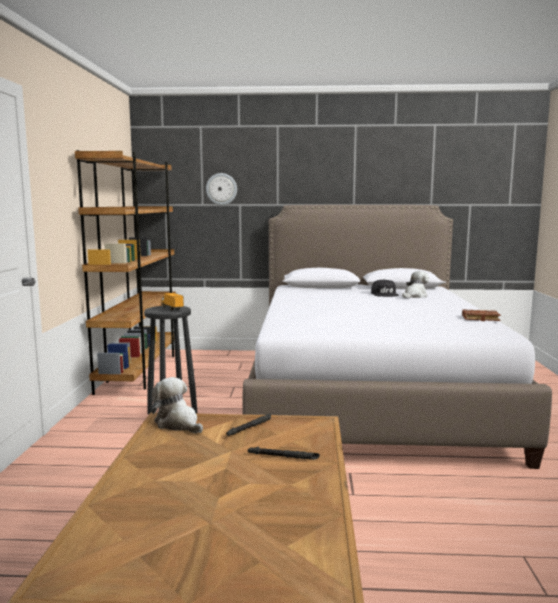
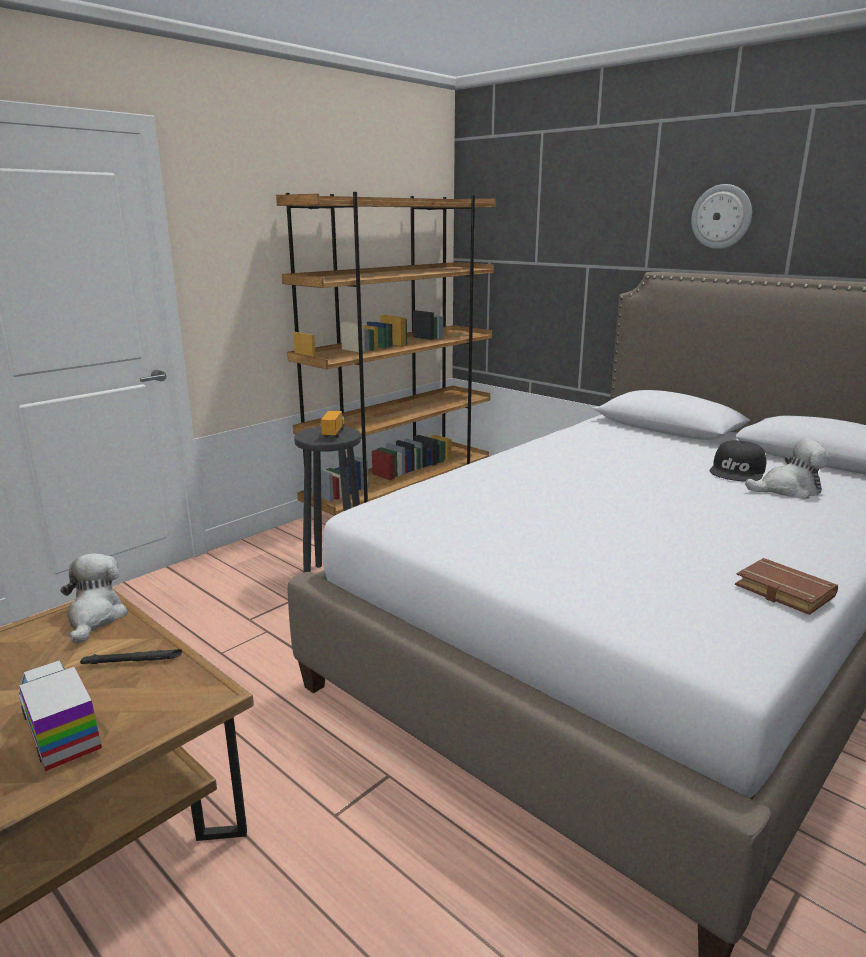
camera: 40 degrees right, 10 degrees up
(221, 189) = (562, 238): wall clock -> wall clock (721, 216)
(283, 456) = (60, 731): black flashlight -> toy truck

